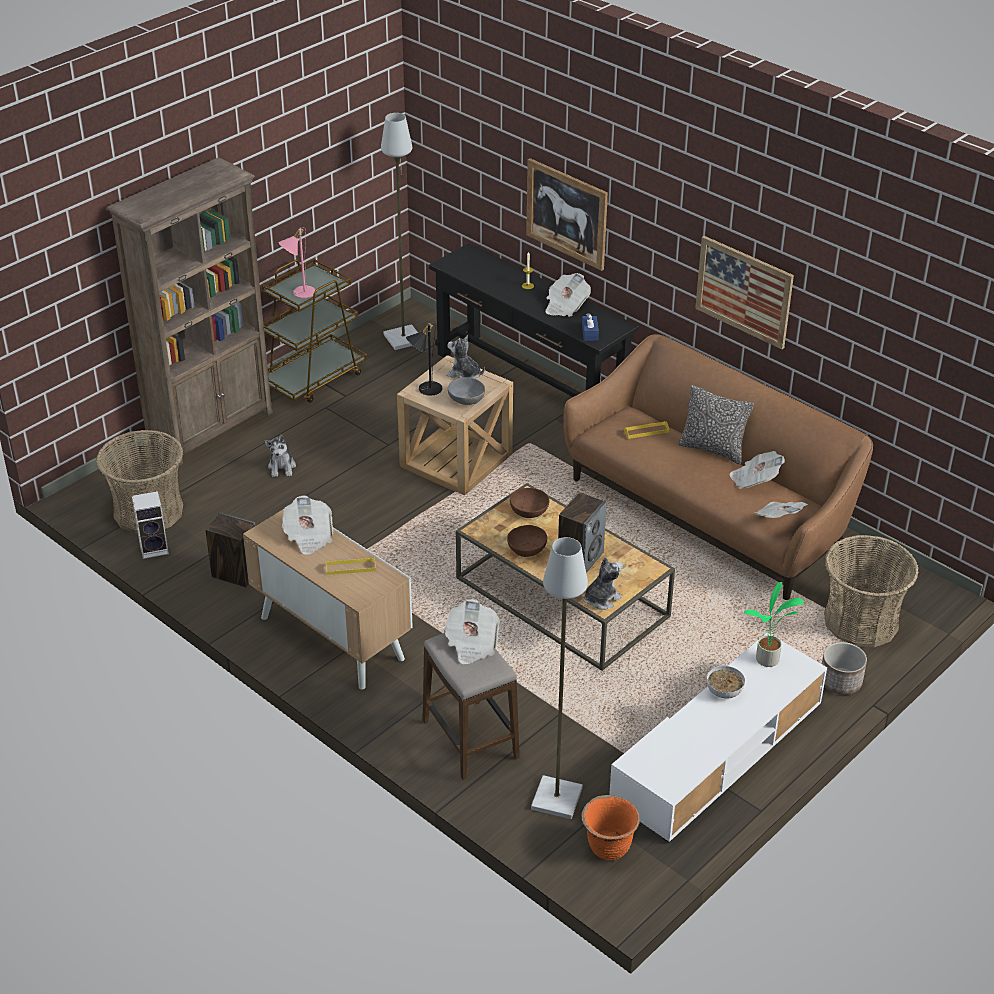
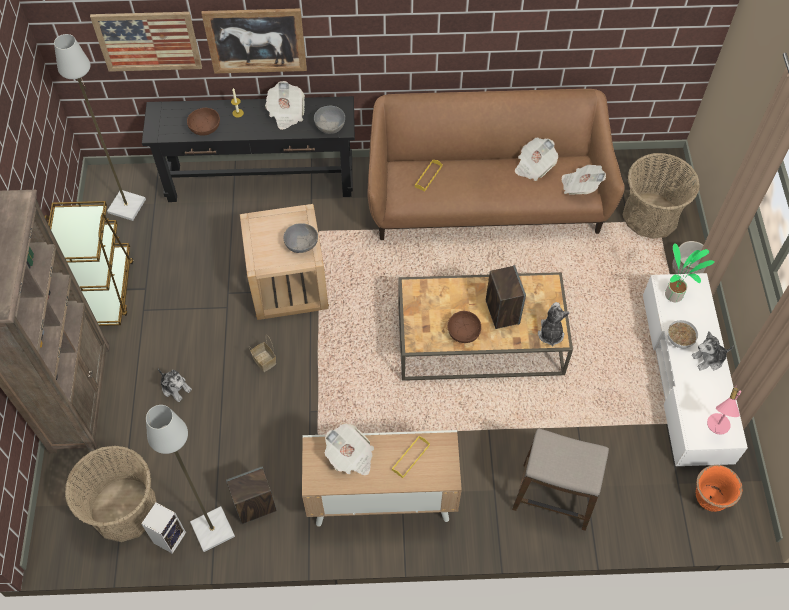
camera: 45 degrees left, 20 degrees up
(299, 292) = (77, 242): pink table lamp -> pink table lamp (716, 427)
(368, 494) = (263, 361): none -> basket
(425, 388) = (261, 256): black table lamp -> none
(464, 375) = (273, 223): plush toy -> plush toy (709, 359)
(471, 644) = (556, 448): newspaper -> none
(529, 512) = (428, 300): brown bowl -> brown bowl (205, 128)
(556, 798) = (646, 492): grey floor lamp -> grey floor lamp (211, 529)
(590, 333) = (330, 126): blue tissue box -> grey bowl
(712, 449) = (482, 160): pillow -> none
(744, 291) = (461, 33): picture -> picture (148, 41)

